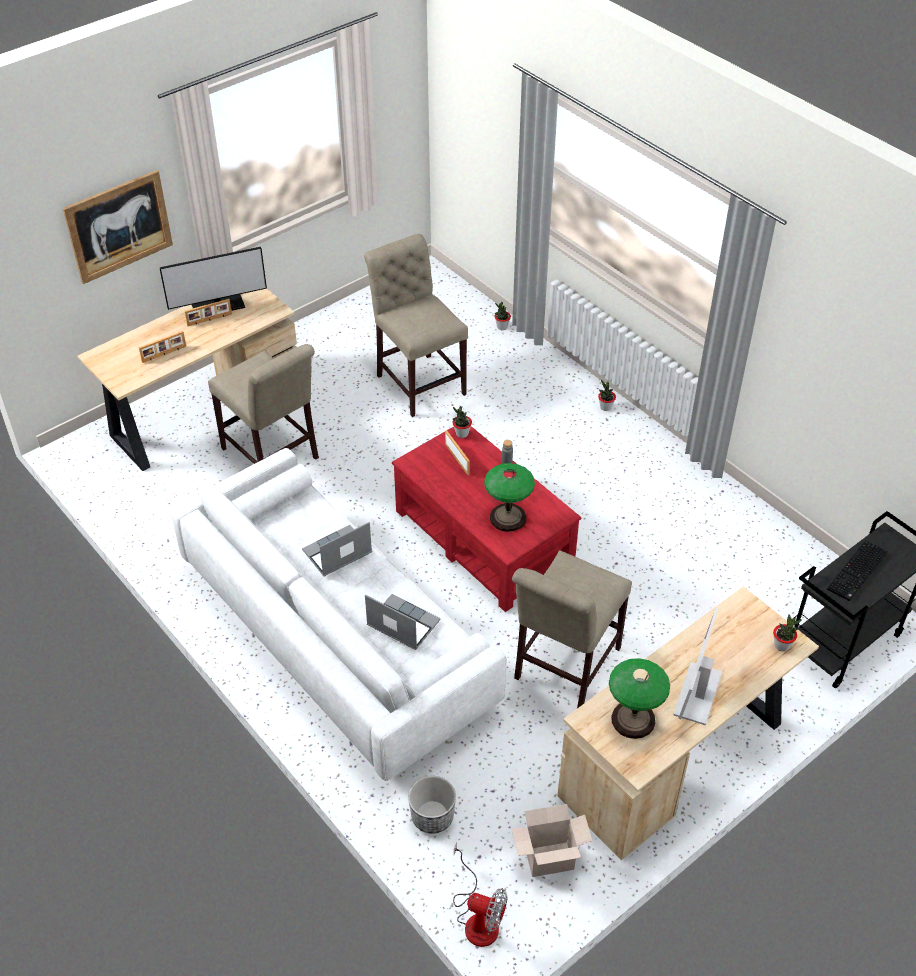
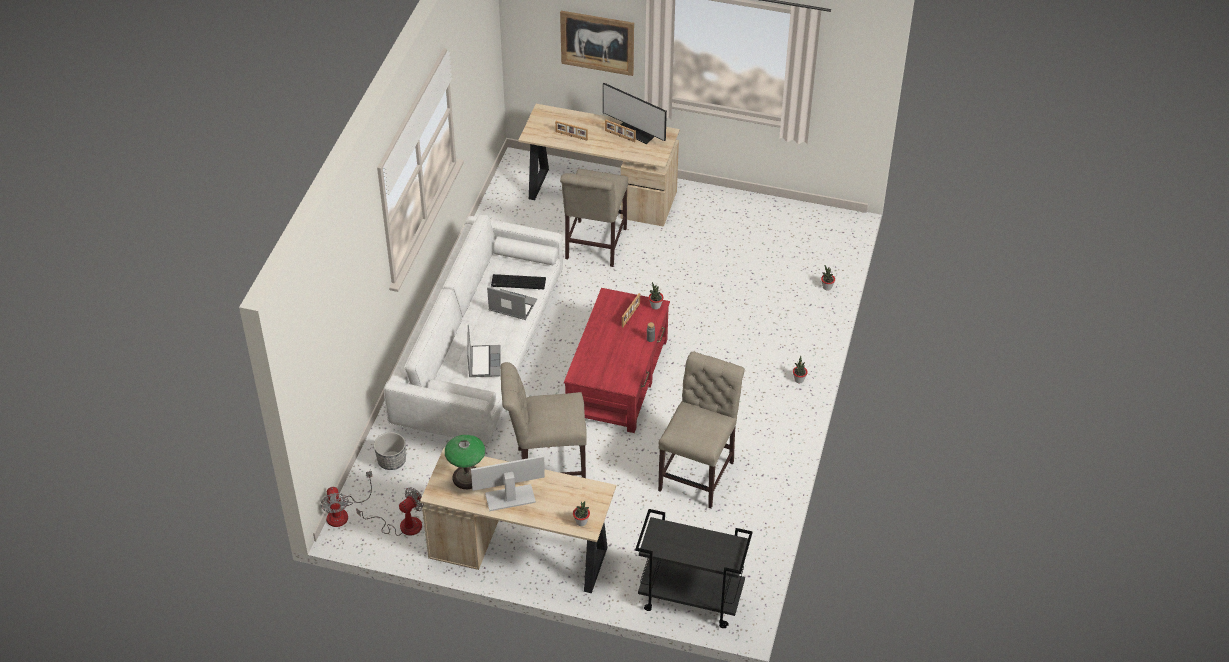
camera: 55 degrees right, 0 degrees up
(418, 381) = (728, 275): beige chair -> beige chair (699, 472)
(508, 517) = (602, 363): table lamp -> none
(548, 861) = (402, 525): cardboard box -> fan
(857, 572) = (686, 541): keyboard -> keyboard (517, 283)

